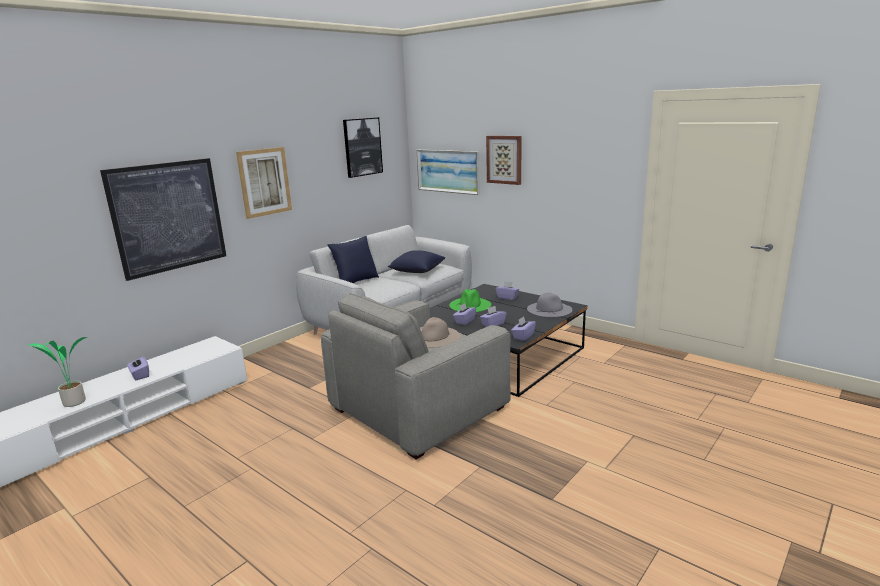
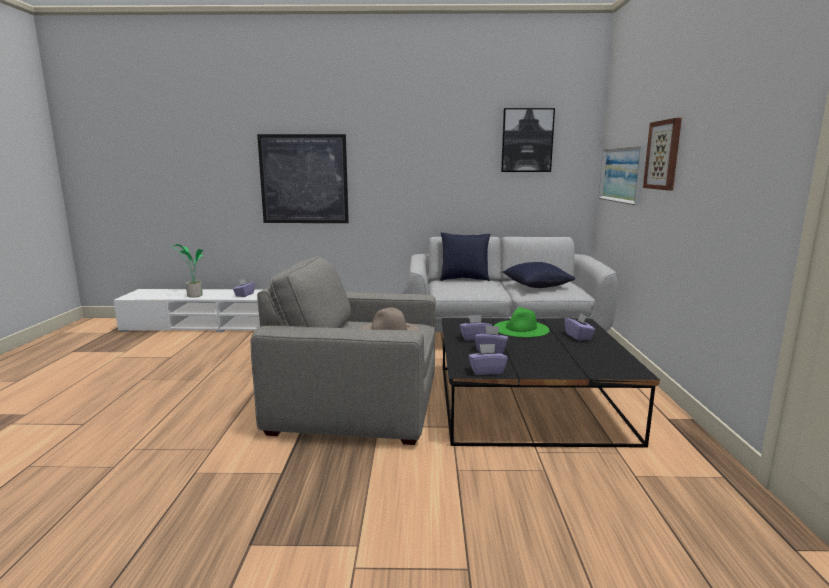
camera: 50 degrees right, 5 degrees down
(264, 182) = (398, 163): picture -> none
(549, 309) = (594, 363): grey hat -> none

